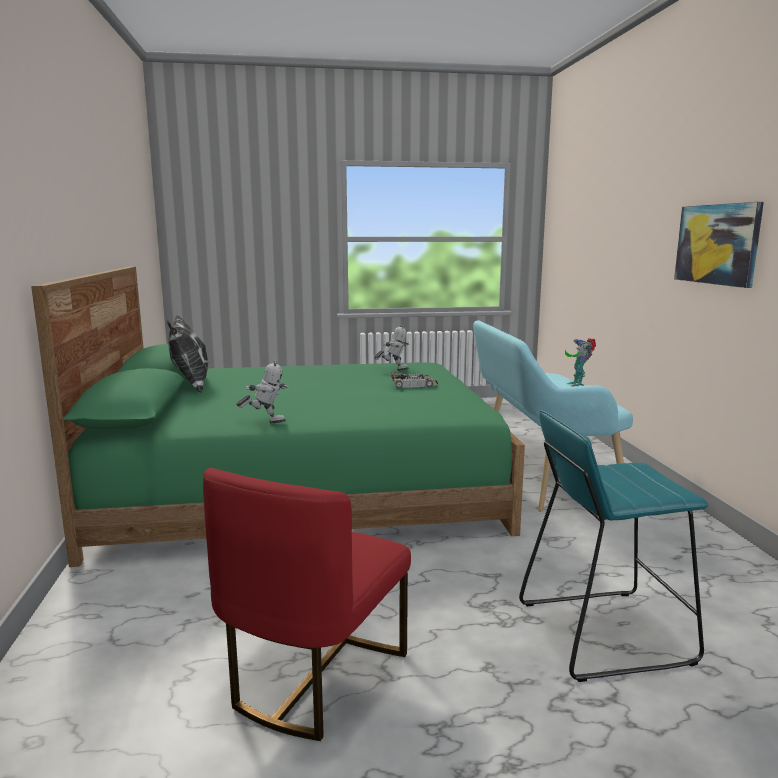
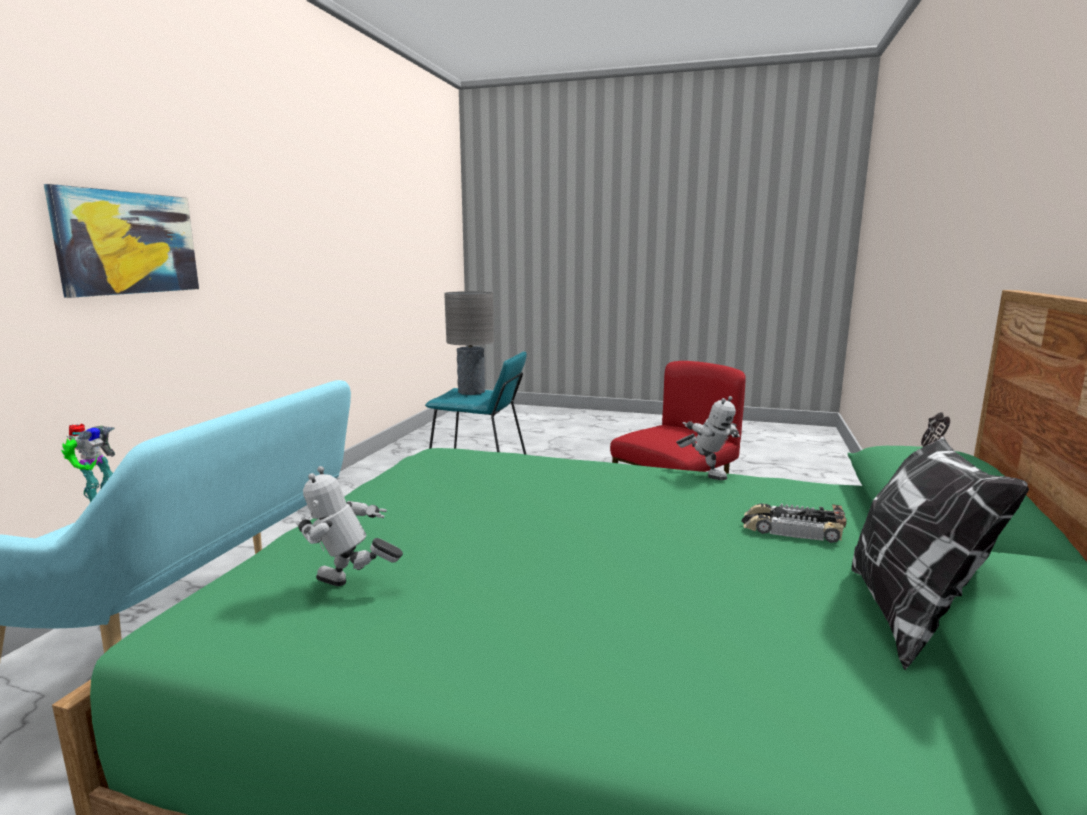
camera: 155 degrees left, 0 degrees up
(265, 422) = (707, 474): toy robot -> toy robot turned 150 degrees counterclockwise
(414, 385) = (418, 510): toy car -> toy car (791, 529)
(639, 485) = (471, 392): none -> grey table lamp

